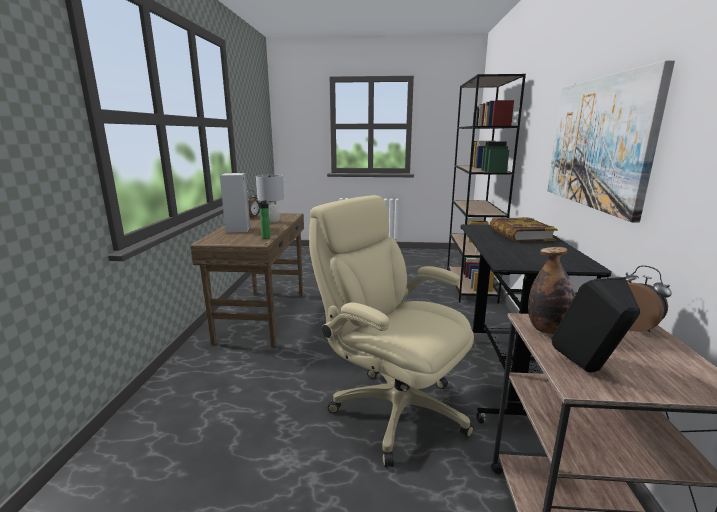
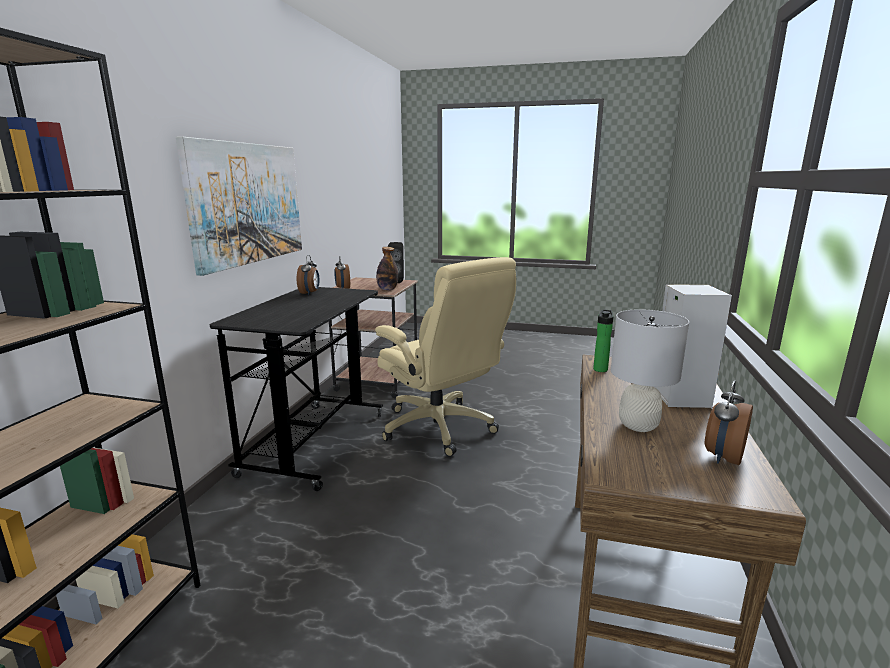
camera: 170 degrees left, 0 degrees up
(520, 234) = (276, 313): book -> none
(561, 258) = (310, 293): none -> alarm clock

